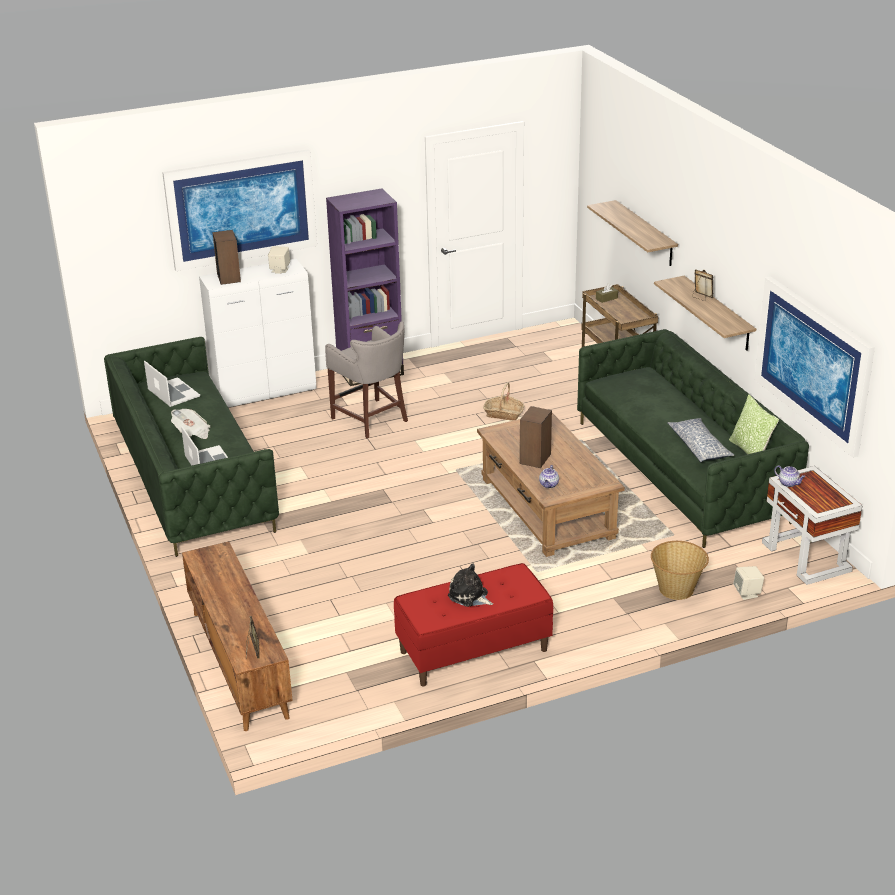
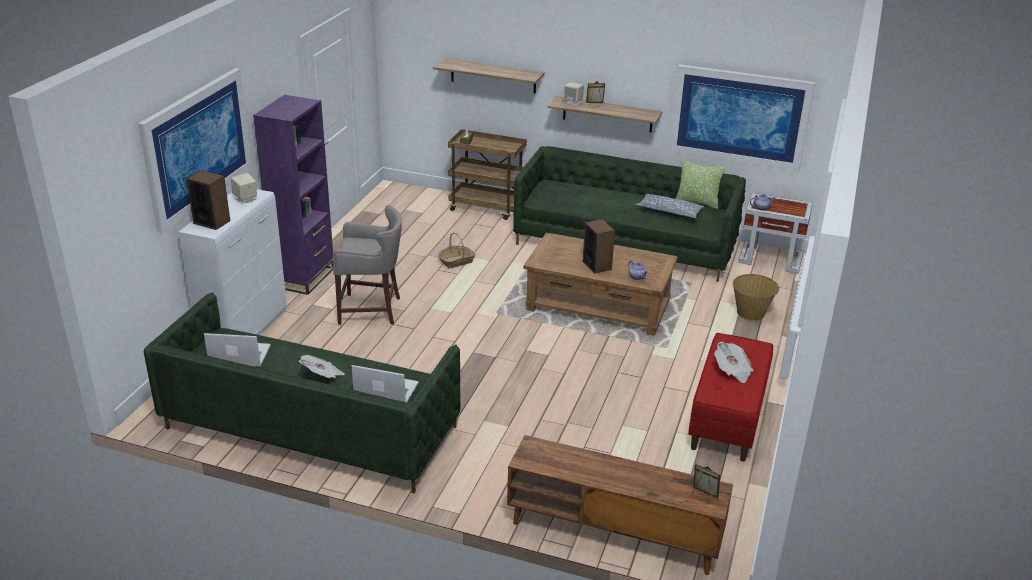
camera: 50 degrees left, 0 degrees up
(469, 596) = (732, 371): plush toy -> newspaper
(747, 593) = (784, 294): beige speaker -> beige speaker (573, 103)

